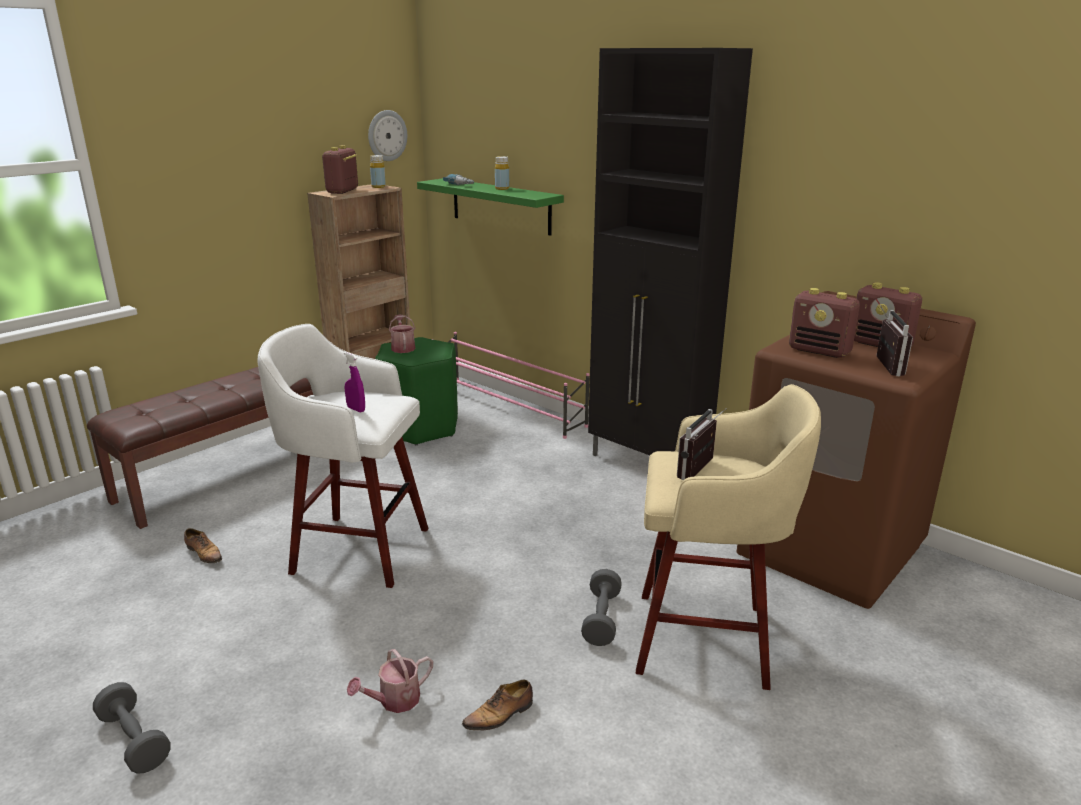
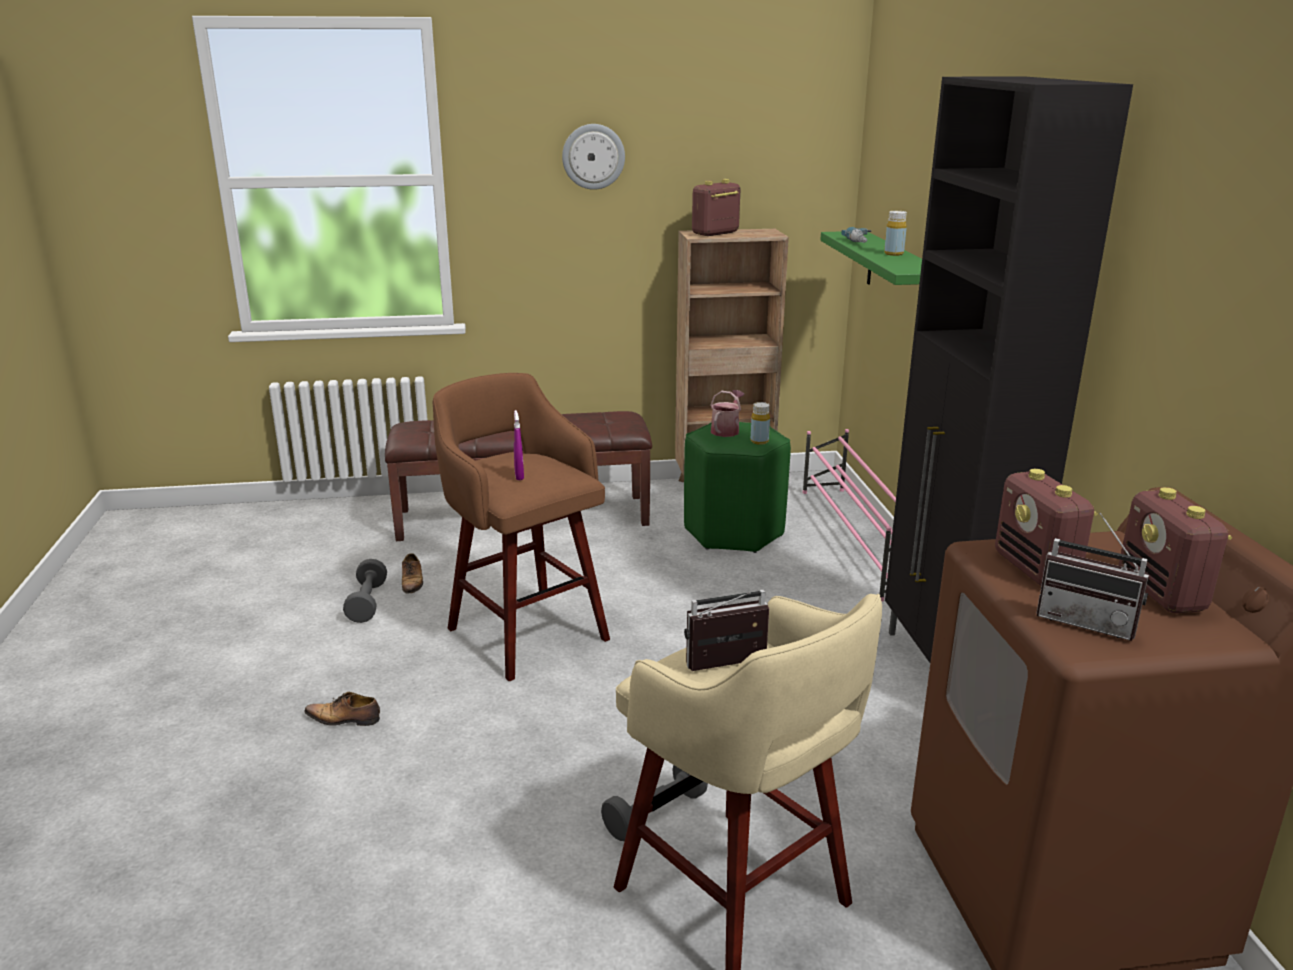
camera: 40 degrees right, 0 degrees up
(134, 740) = (205, 709): grey dumbbell -> grey dumbbell (367, 603)
(356, 549) = (525, 631): white stool -> brown stool
(378, 187) = (765, 233): yellow bottle -> yellow bottle (759, 441)
(386, 135) = (802, 171): wall clock -> wall clock (593, 156)
(394, 701) = (388, 782): watering can -> none
(500, 715) = (448, 847): shoe -> shoe (344, 719)
(882, 366) = (1088, 621): radio -> radio turned 75 degrees clockwise

